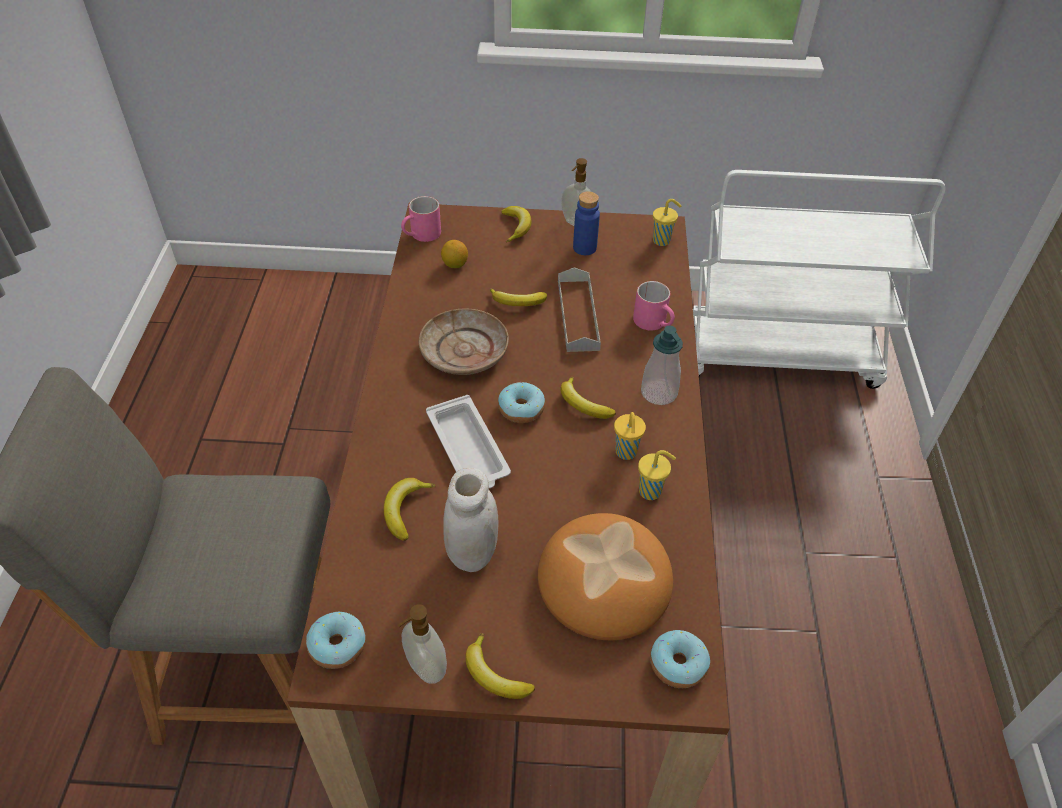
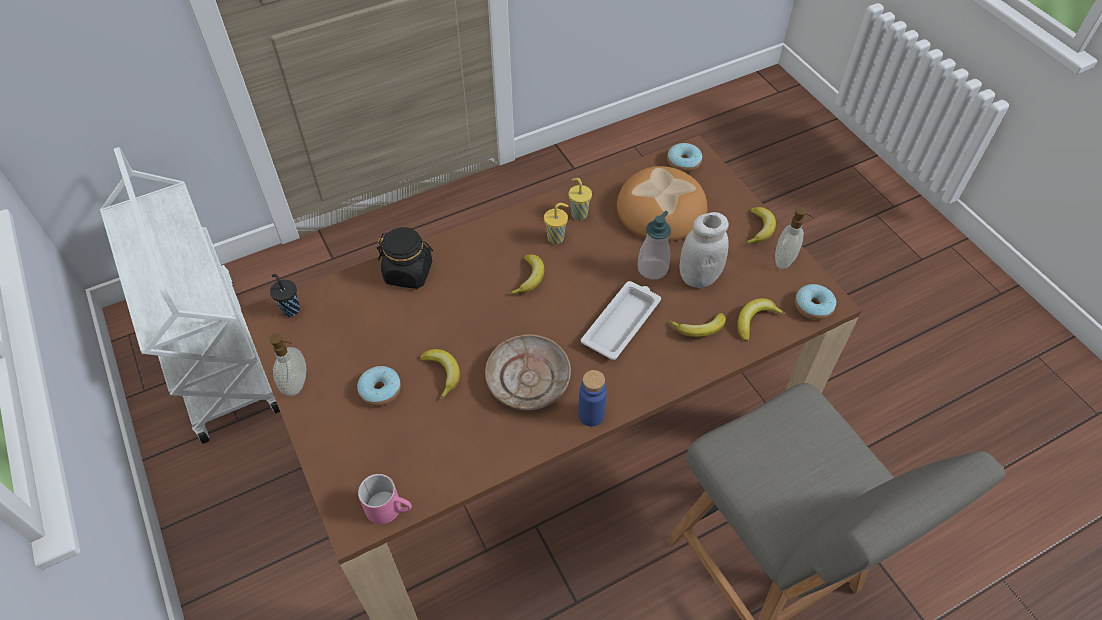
camera: 120 degrees left, 5 degrees up
(455, 264) = (419, 451): lemon -> none
(516, 227) = (329, 431): banana -> banana (755, 320)
(521, 409) = (561, 311): donut -> donut (380, 390)
(578, 314) = (431, 325): grey tray -> none
(584, 248) = (333, 361): blue bottle -> blue bottle (591, 415)
(655, 322) = (409, 273): pink mug -> black jar
(659, 392) = (486, 242): soap dispenser -> soap dispenser (652, 268)
(662, 241) = (290, 309): yellow cup -> black cup

